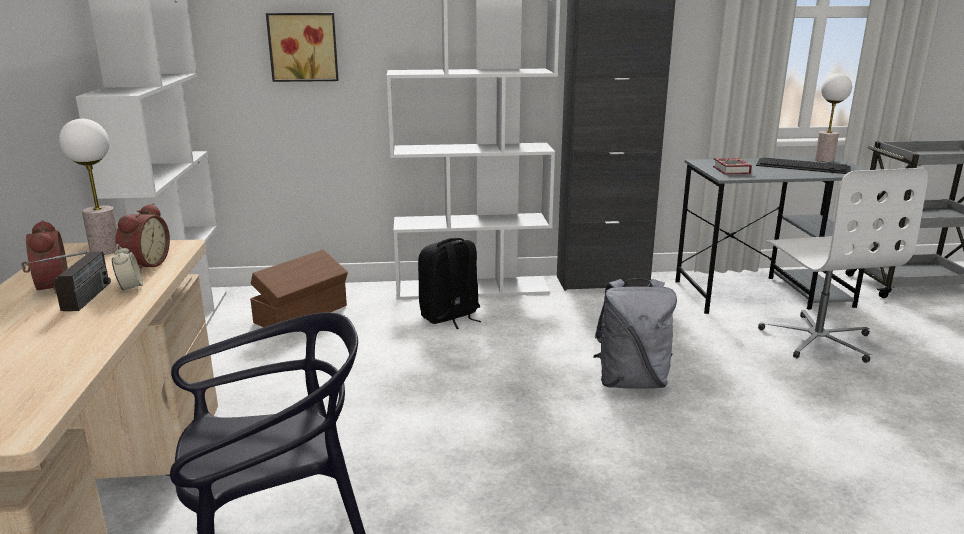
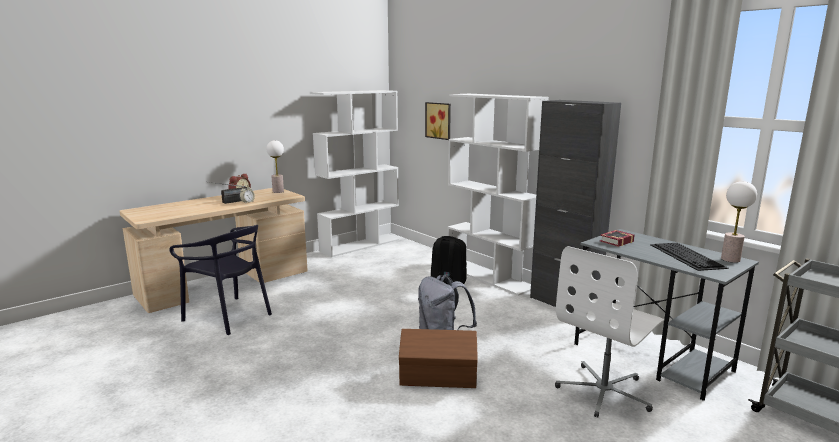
camera: 55 degrees right, 5 degrees down
(144, 265) = (270, 198): alarm clock -> none
(303, 314) = (402, 257): brown storage box -> brown storage box (438, 378)

